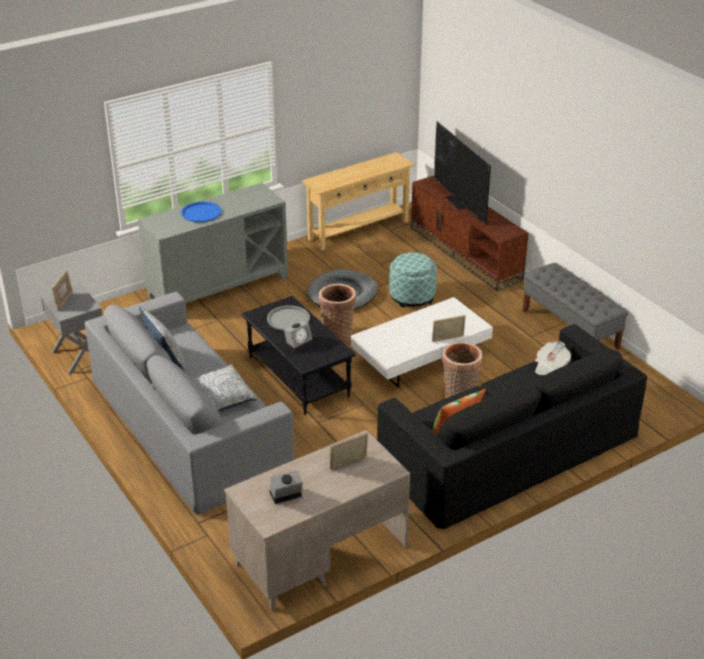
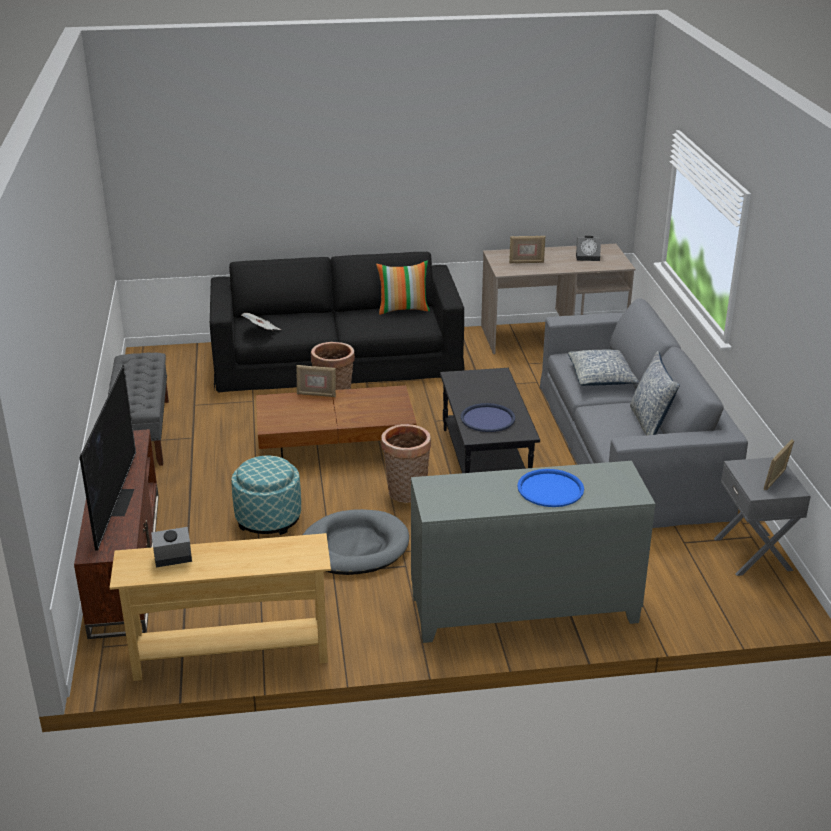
camera: 155 degrees left, 5 degrees down
(288, 319) = (487, 419): grey tray -> blue tray
(299, 343) = (492, 392): alarm clock -> alarm clock (171, 559)
(421, 359) = (336, 445): white coffee table -> brown coffee table

